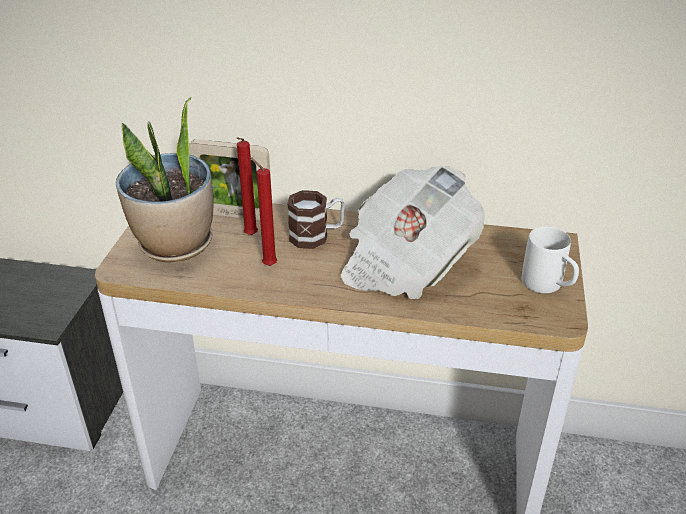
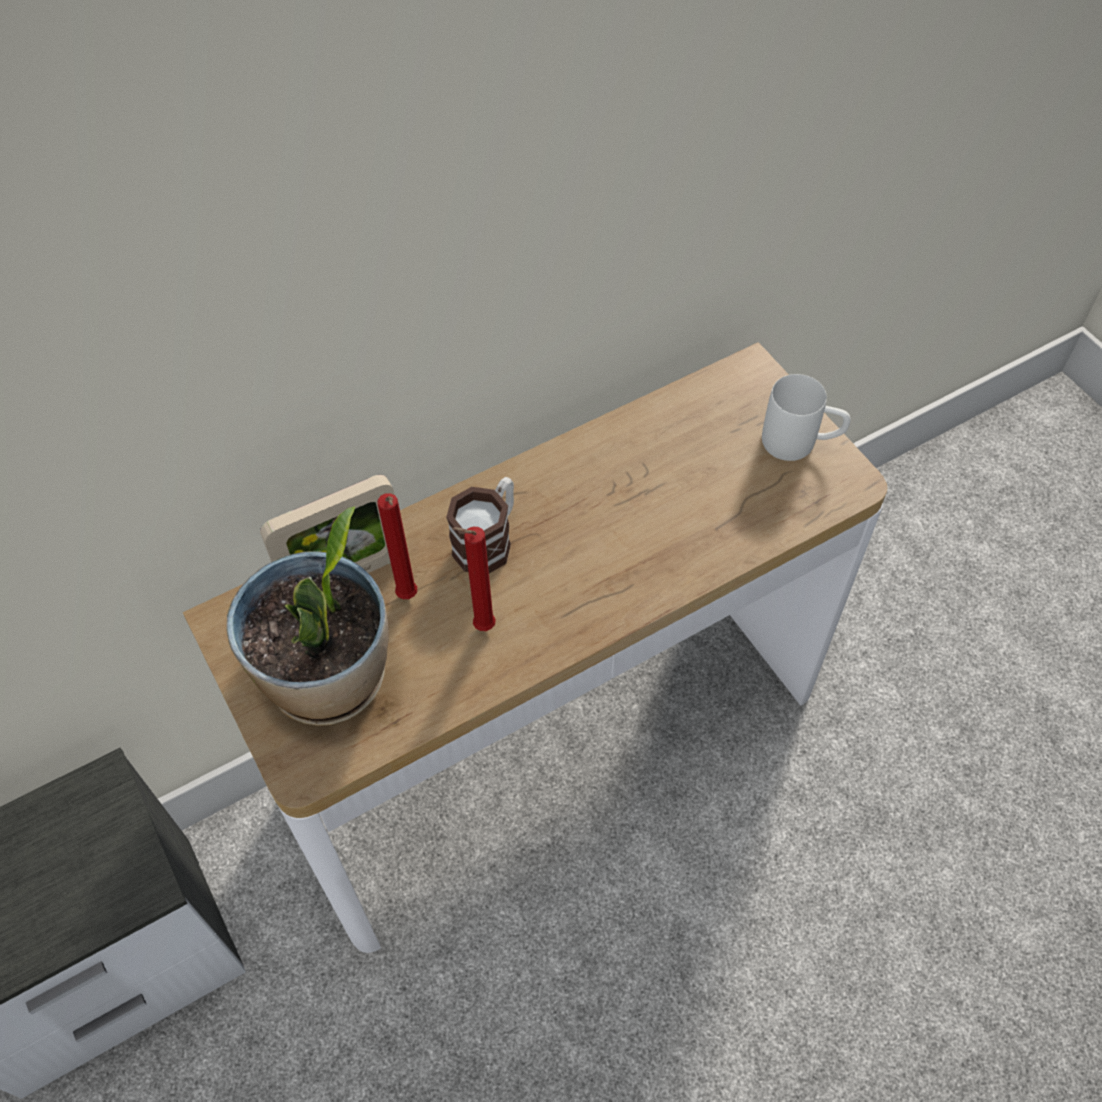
camera: 40 degrees left, 20 degrees up
(405, 262) = (629, 511): newspaper -> none

